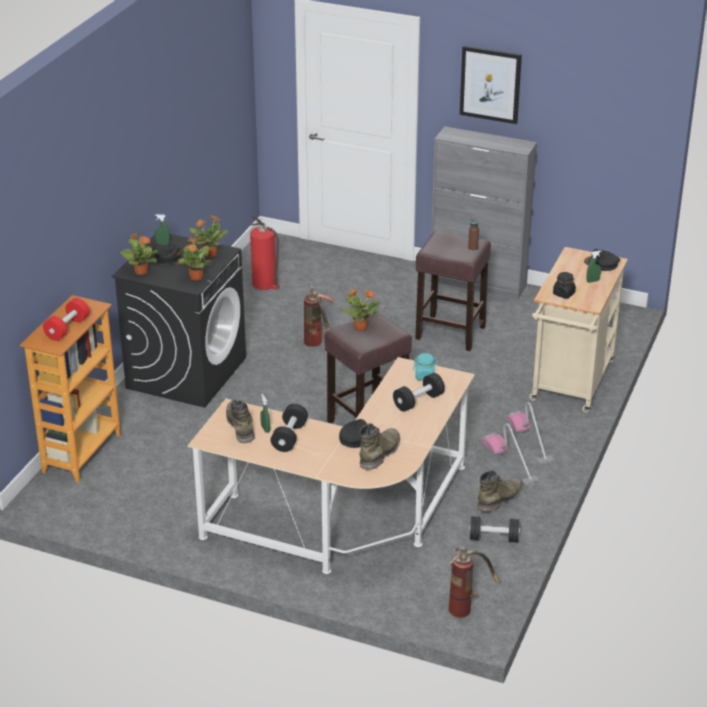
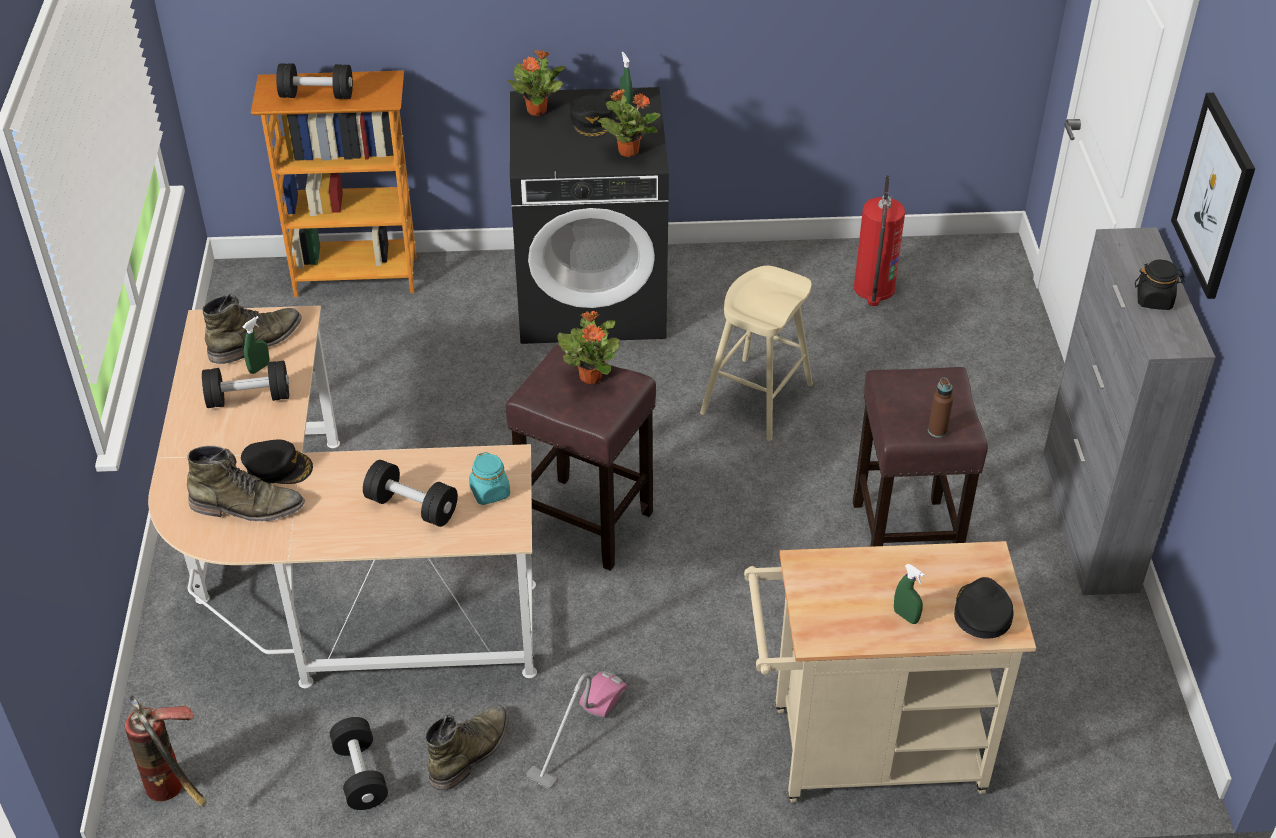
camera: 65 degrees right, 10 degrees up
(67, 328) = (317, 95): red dumbbell -> black dumbbell
(196, 278) = (554, 160): potted plant -> none
(318, 344) = (756, 399): fire extinguisher -> beige stool
(500, 498) = (471, 751): green boot -> green boot turned 75 degrees counterclockwise
(529, 441) = (654, 742): vacuum cleaner -> none
(564, 294) = (828, 586): black jar -> black jar (1154, 300)

